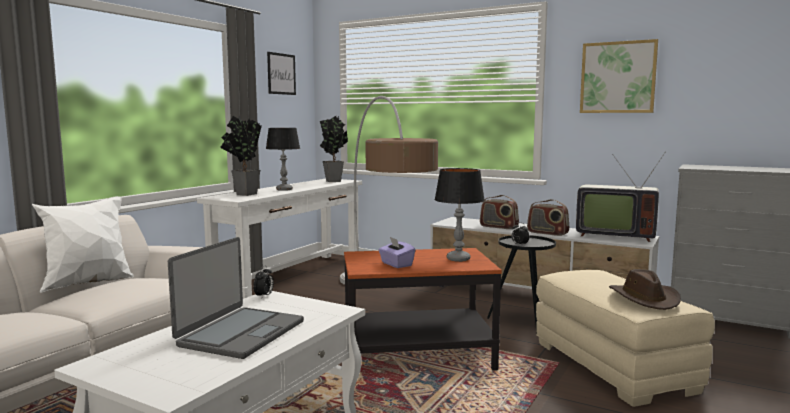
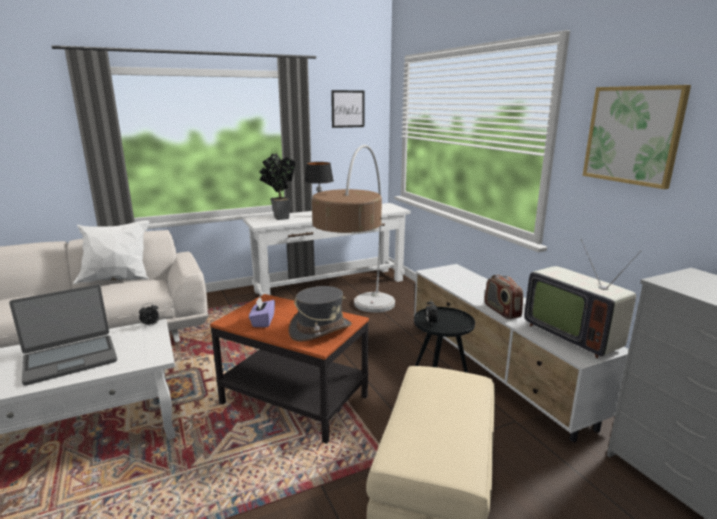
camera: 35 degrees right, 10 degrees up
(334, 181) = (385, 208): potted plant -> none
(458, 259) = (320, 329): table lamp -> grey hat
(498, 227) = (470, 289): radio -> none
(644, 298) = (433, 442): brown hat -> none

